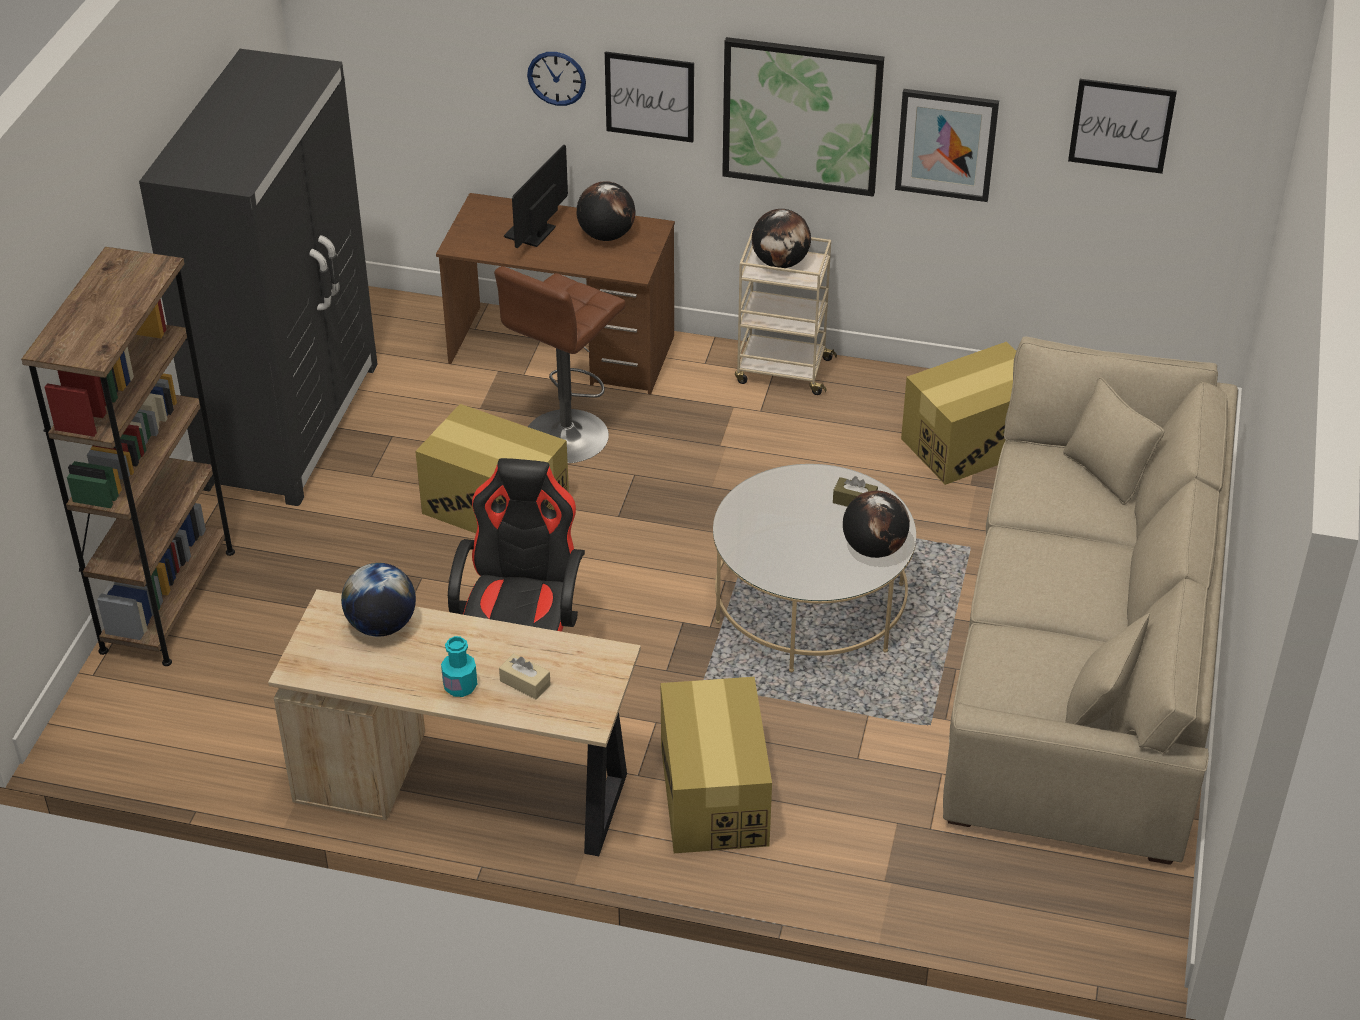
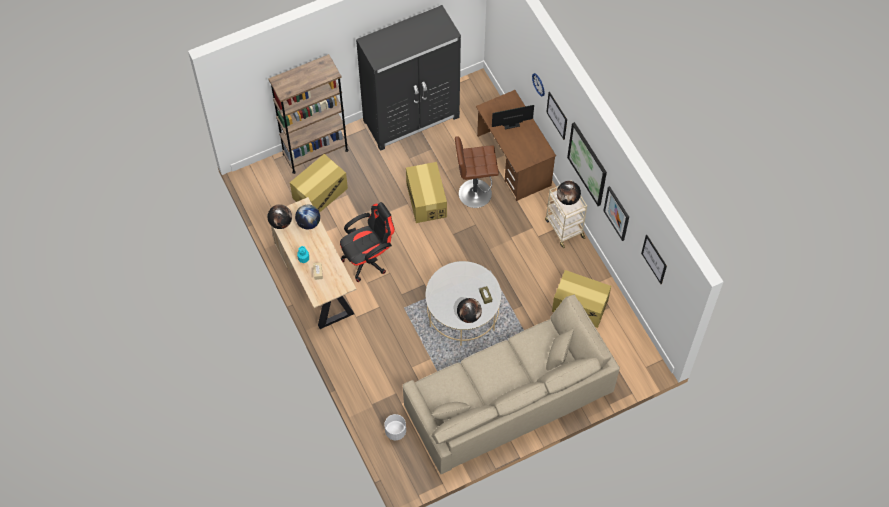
camera: 50 degrees right, 20 degrees up
(606, 236) = (529, 143): globe -> globe (280, 222)
(714, 795) = (365, 341): cardboard box -> cardboard box (320, 193)
(994, 881) = (395, 431): none -> white planter

